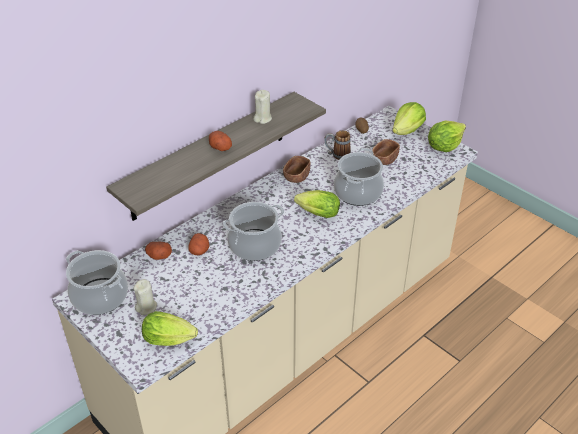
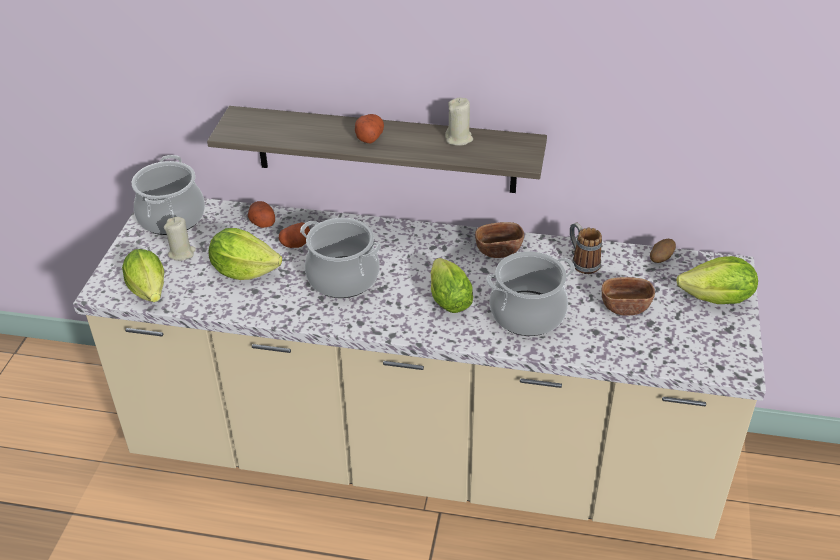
camera: 55 degrees right, 0 degrees up
(444, 146) = (729, 350): lettuce -> lettuce (244, 271)

